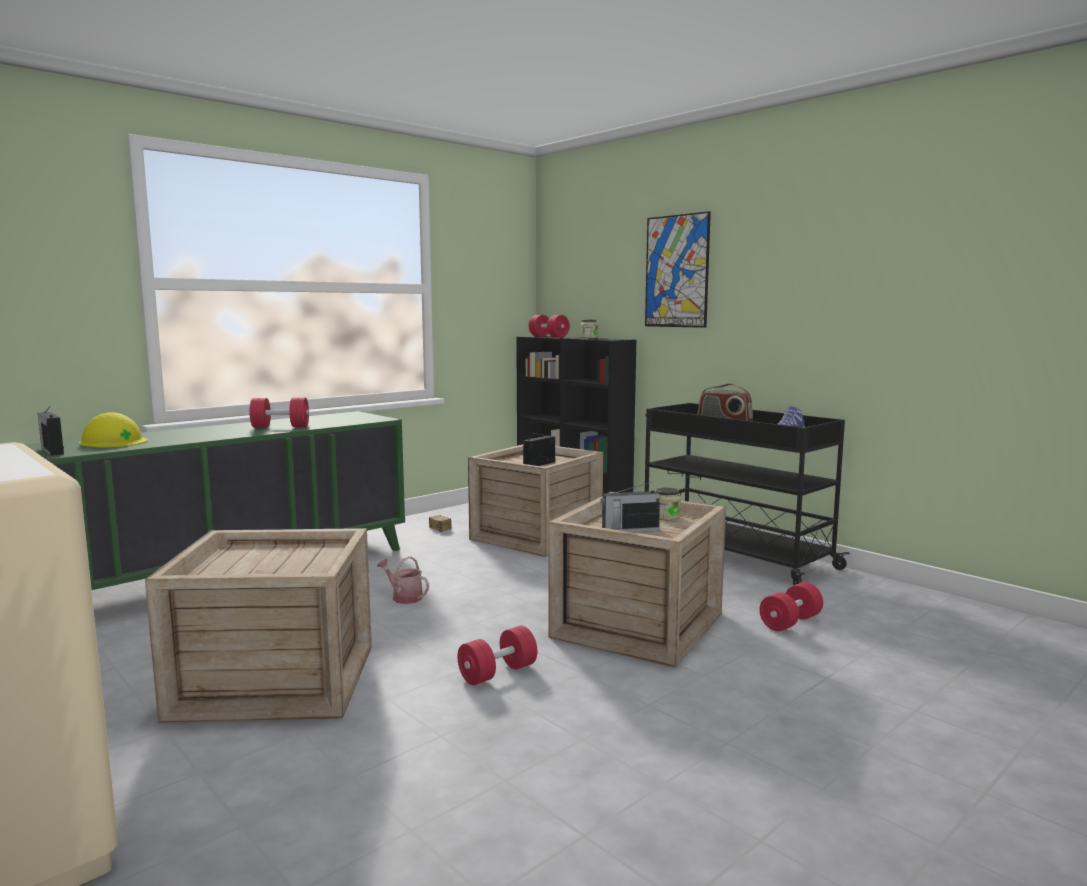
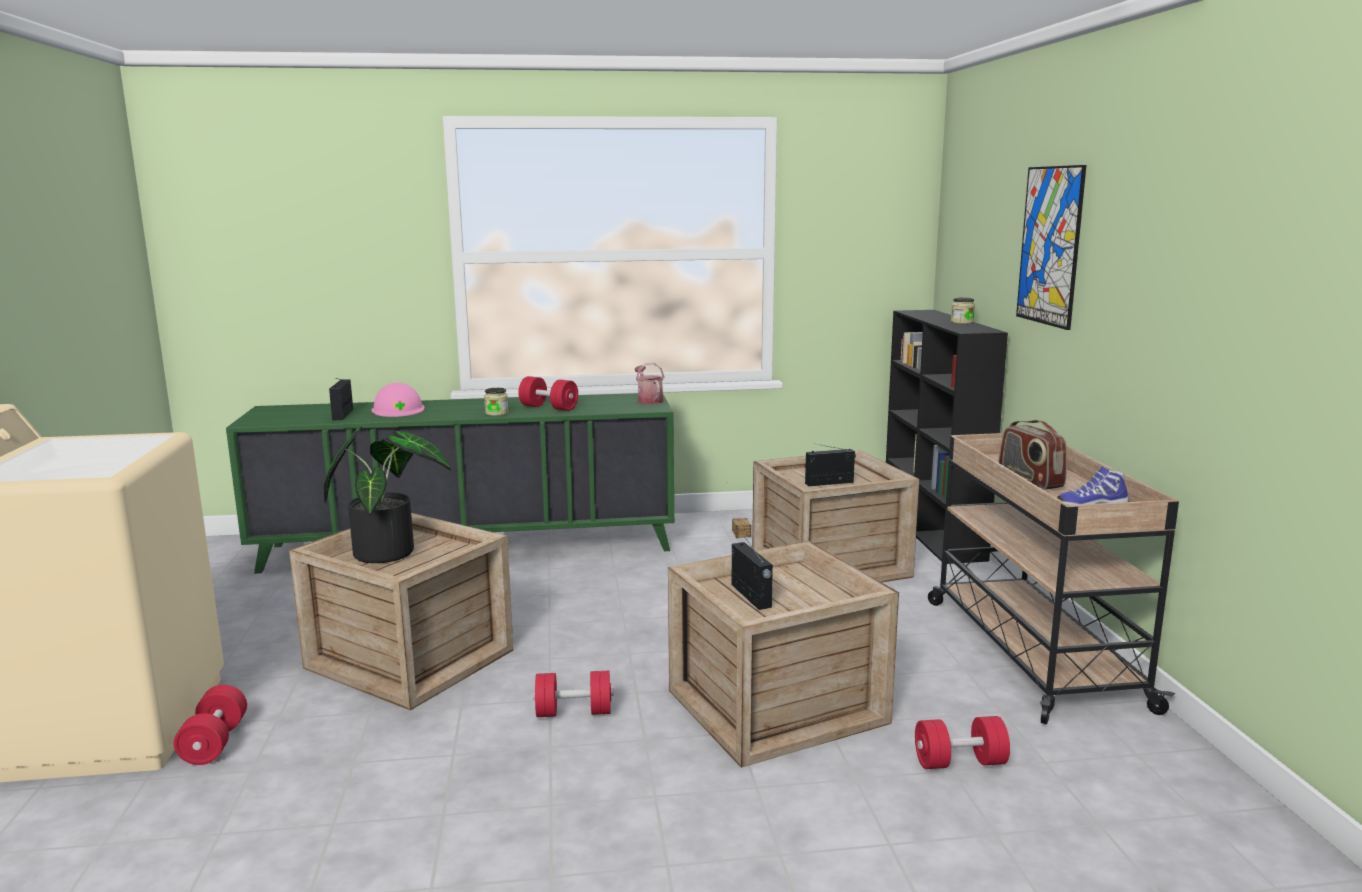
camera: 35 degrees right, 5 degrees up
(114, 442) = (398, 409): yellow hard hat -> pink hard hat
(251, 563) = (389, 551): none -> potted plant
(404, 597) = (604, 606): watering can -> watering can (648, 400)
(548, 336) = (927, 314): red dumbbell -> red dumbbell (214, 743)
(629, 530) = (751, 596): radio -> radio turned 135 degrees counterclockwise
(667, 516) = (826, 588): jar -> jar (496, 413)
(731, 555) = (1030, 651): black cart -> beige cart

